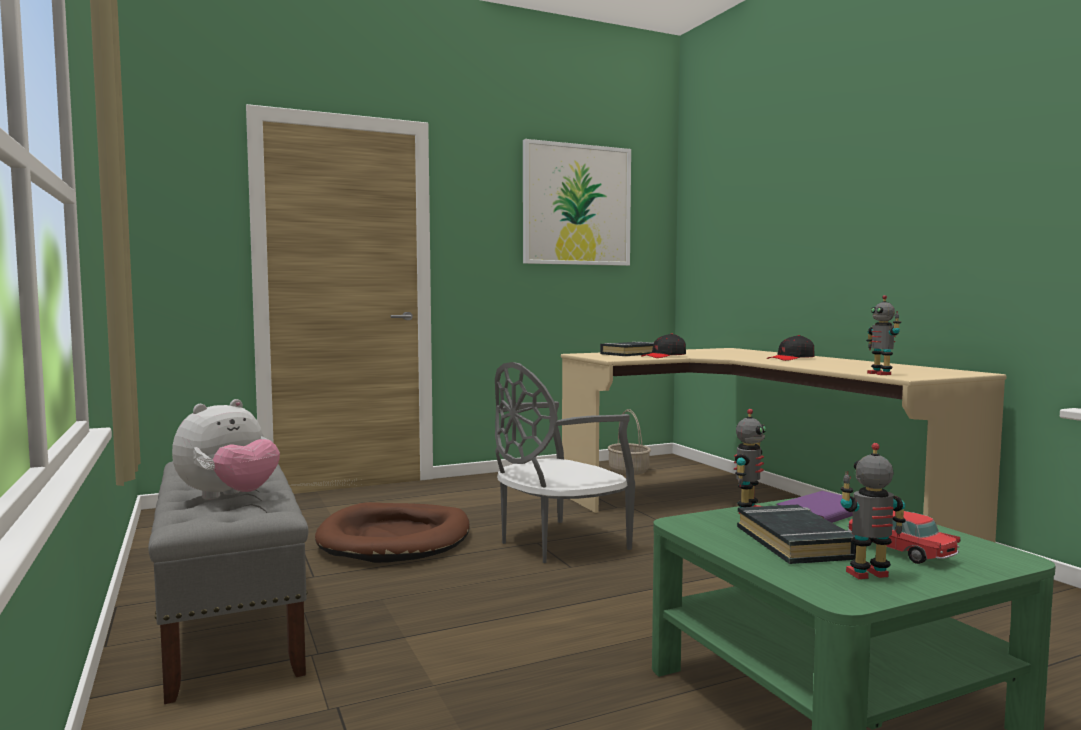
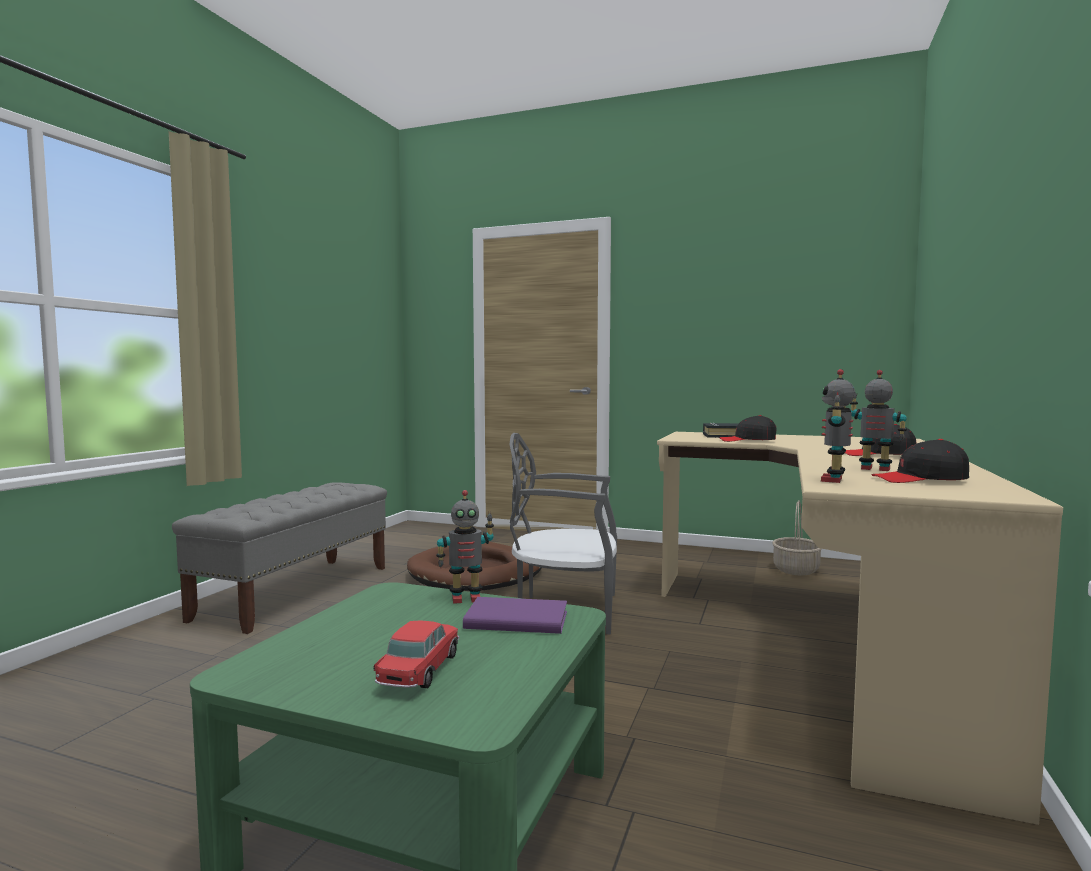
camera: 45 degrees right, 0 degrees up
(229, 497) = (259, 506): plush toy -> none
(576, 205) = (768, 275): picture -> none
(795, 542) = (387, 630): black book -> none
(869, 575) = (316, 672): toy robot -> toy robot (875, 469)
(900, 369) = (920, 479): none -> black cap

